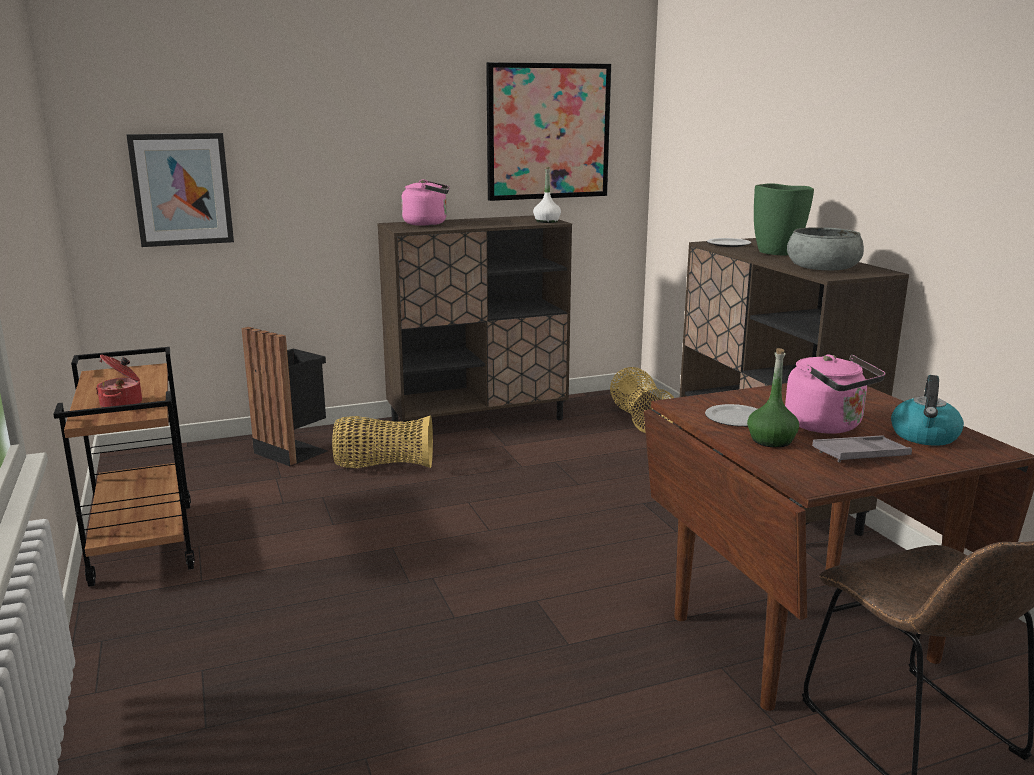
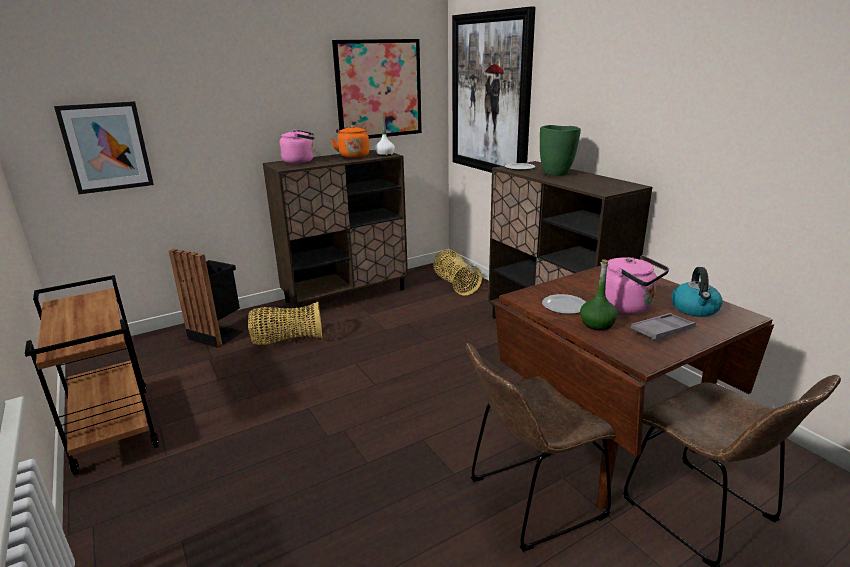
camera: 10 degrees left, 5 degrees up
(123, 404) = (84, 332): cooking pot -> none
(502, 221) = (353, 156): none -> orange kettle
(666, 687) = (530, 500): none -> brown chair
(705, 143) = (490, 95): none -> picture
(822, 267) = (593, 184): grey bowl -> none

